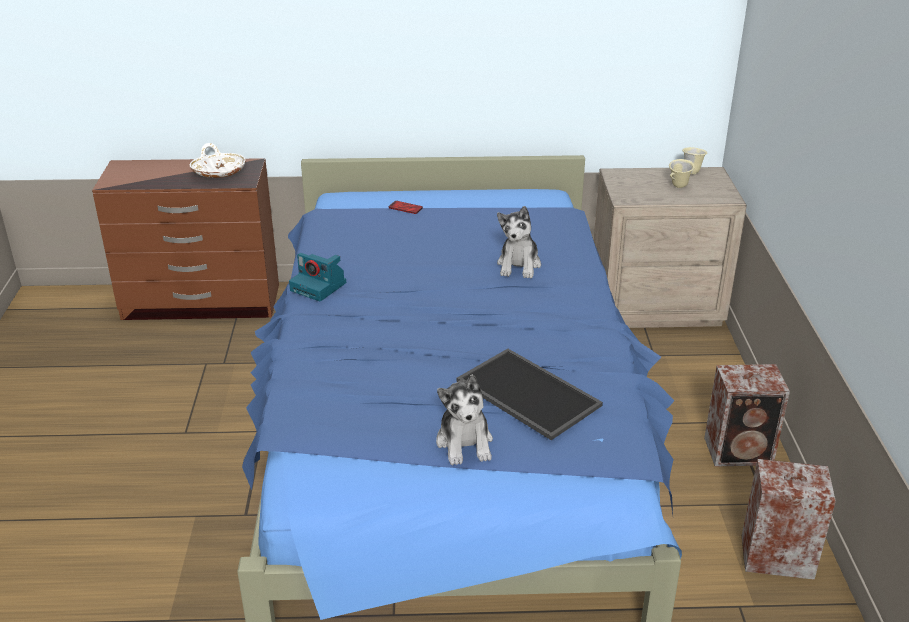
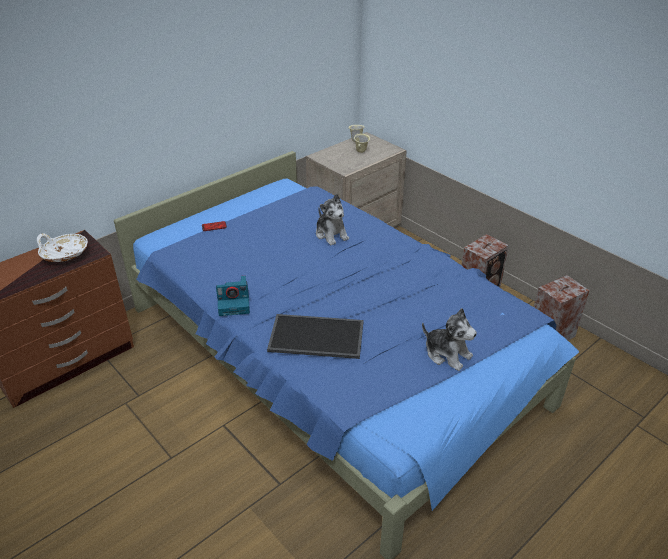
camera: 40 degrees left, 5 degrees up
(525, 393) = (440, 308): tray -> tray (315, 337)

